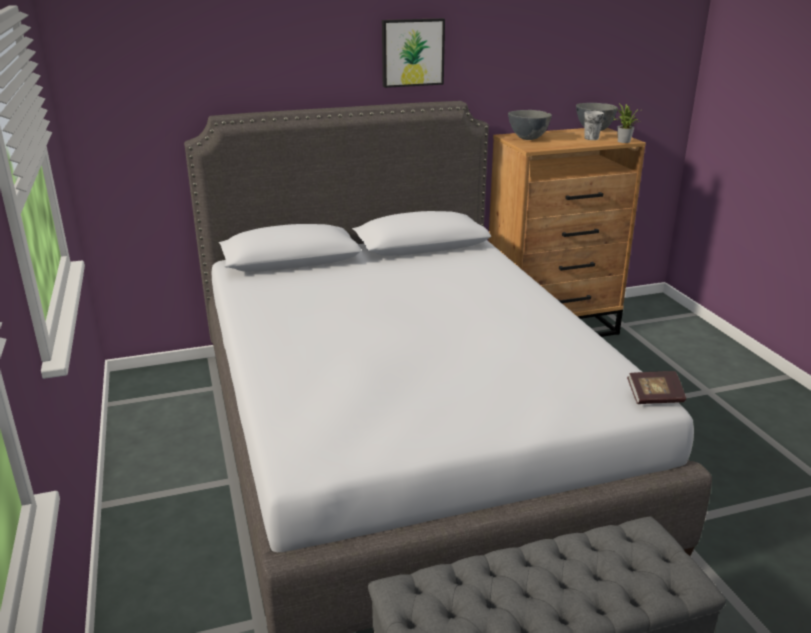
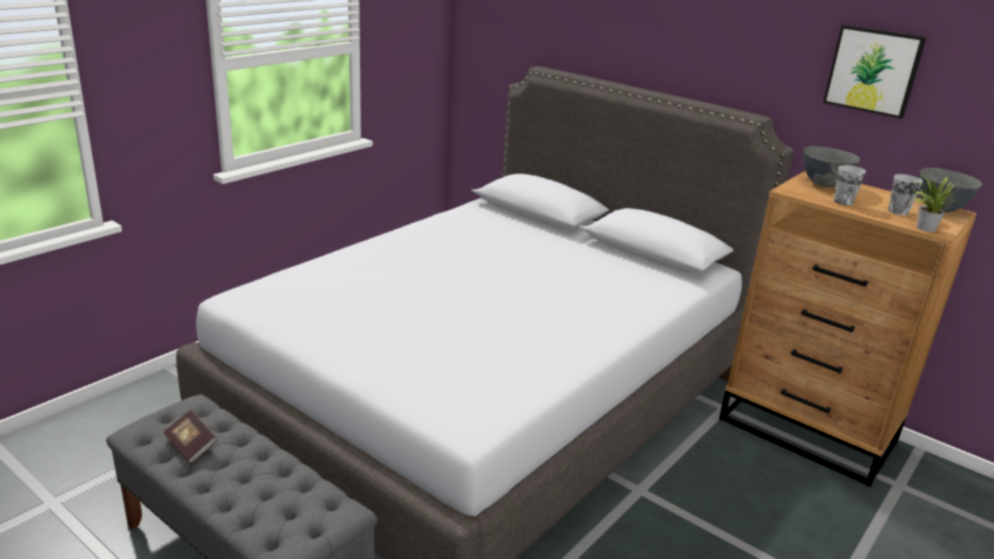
camera: 55 degrees right, 0 degrees up
(412, 52) = (731, 50): picture -> picture (873, 70)
(564, 143) = (843, 202): none -> cup
(654, 397) = (475, 430): book -> book (191, 446)

